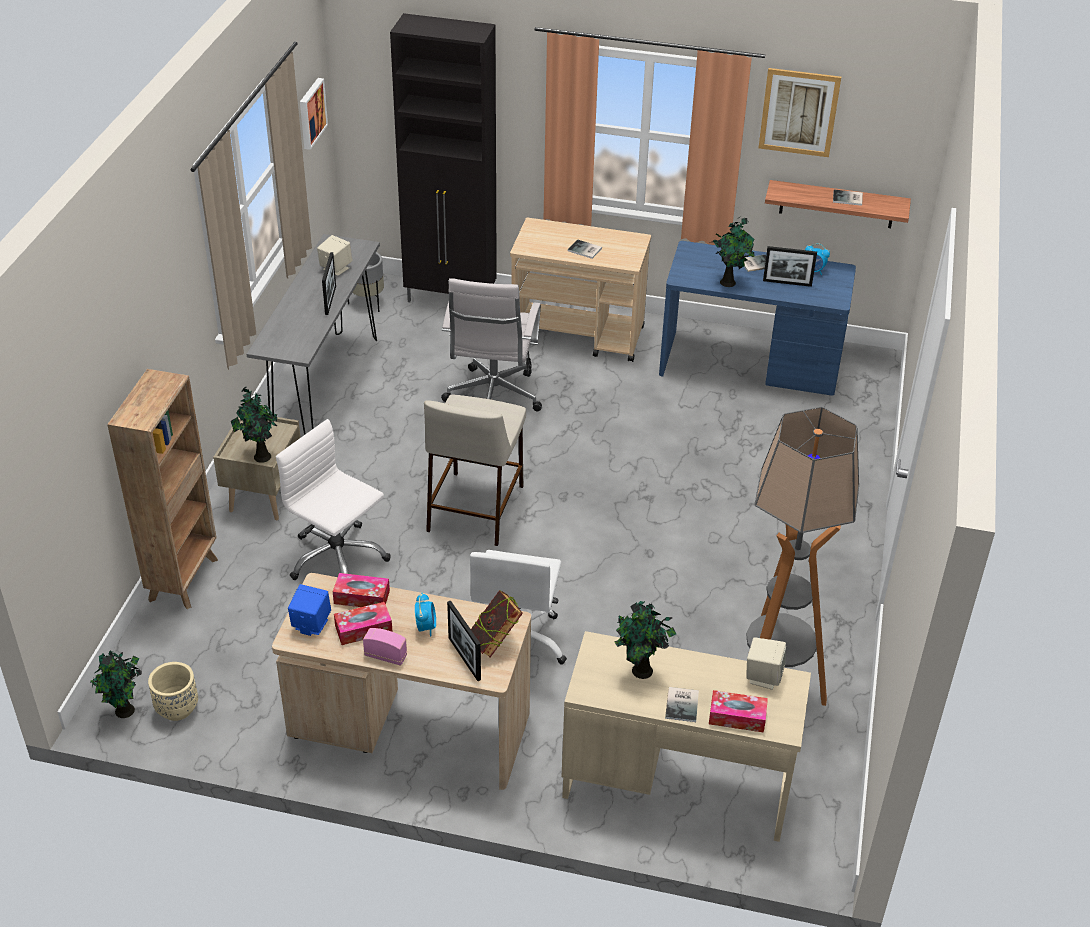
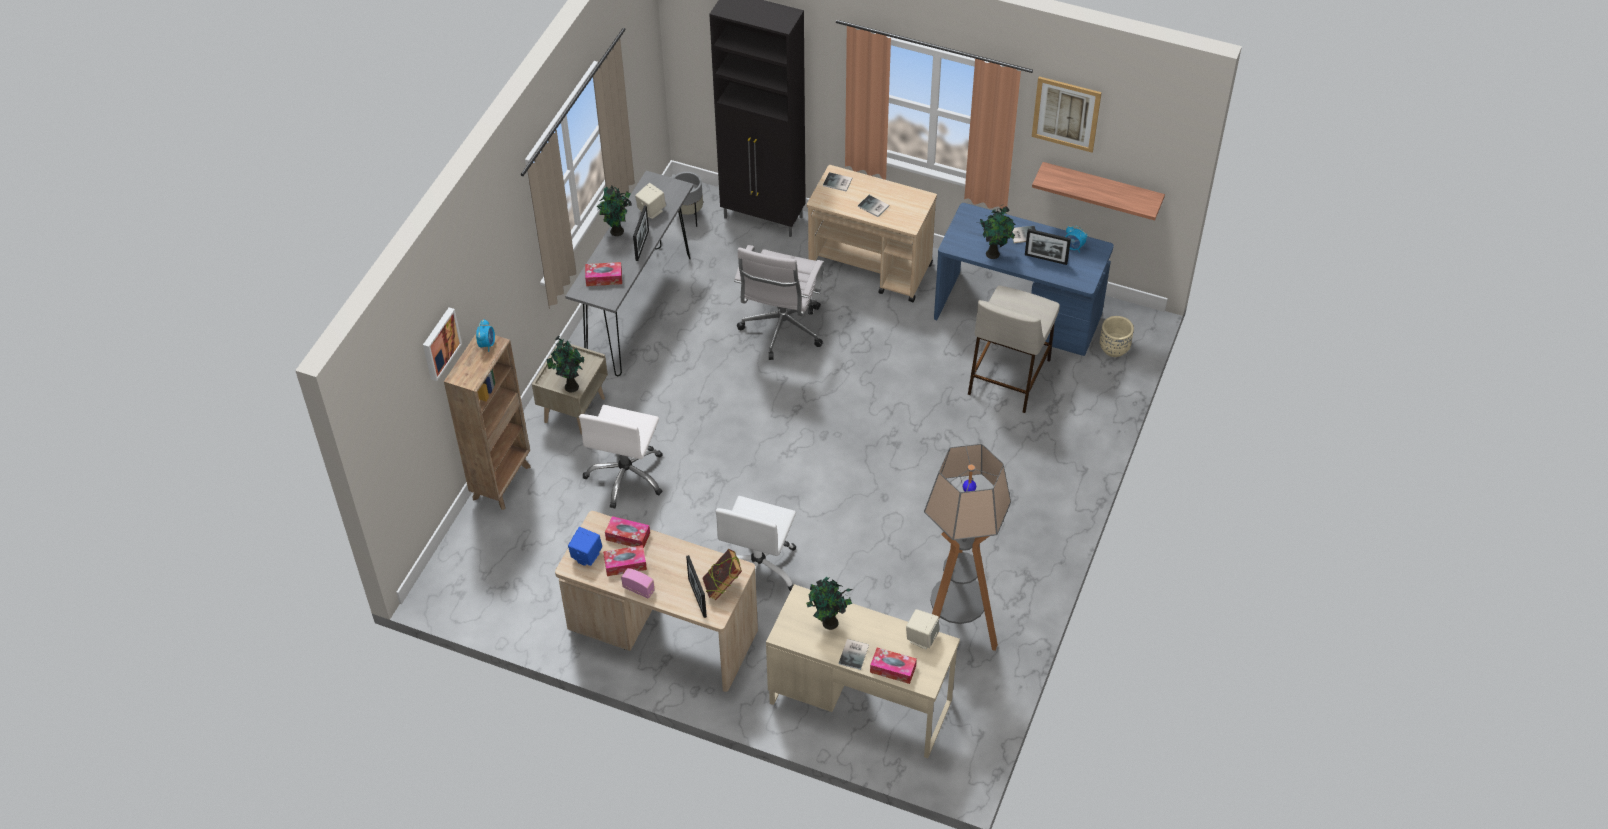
camera: 10 degrees right, 10 degrees up
(125, 712) = (447, 594): potted plant -> potted plant (617, 232)
(177, 709) = (487, 596): beige planter -> beige planter (1114, 349)
(290, 333) = (604, 278): none -> tissue box
(311, 113) = (641, 65): picture -> picture (439, 343)
(337, 558) = (626, 476): white office chair -> white office chair turned 120 degrees counterclockwise
(426, 627) = (672, 567): alarm clock -> alarm clock (487, 344)
(475, 507) = (748, 438): beige stool -> beige stool (1009, 375)
(848, 198) = (1107, 190): book -> book (838, 183)

